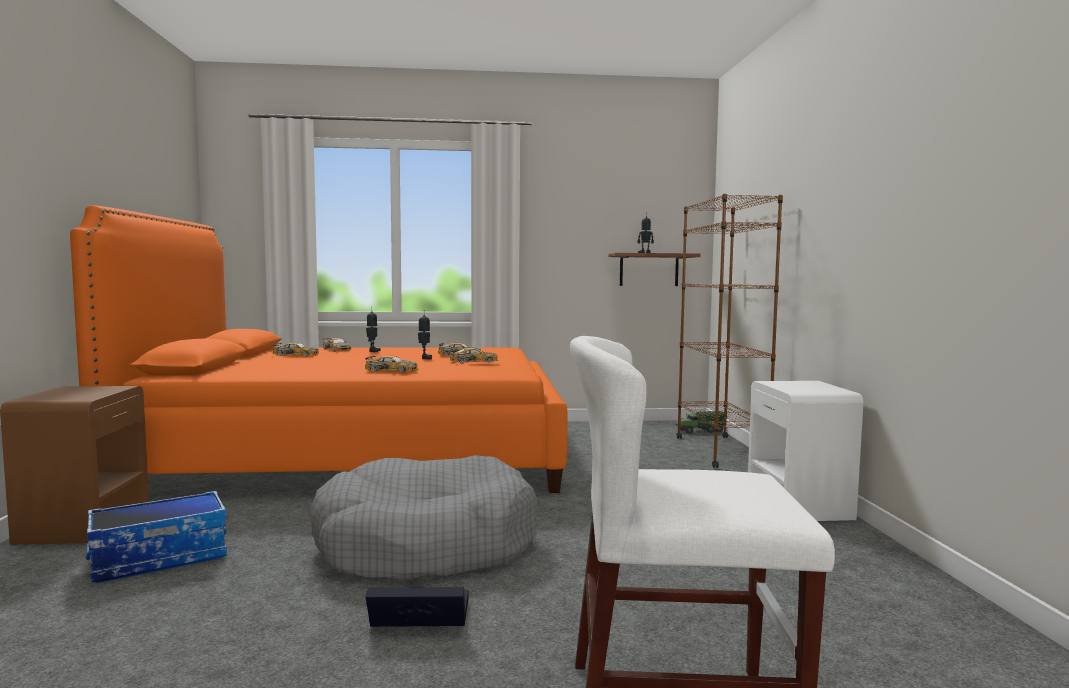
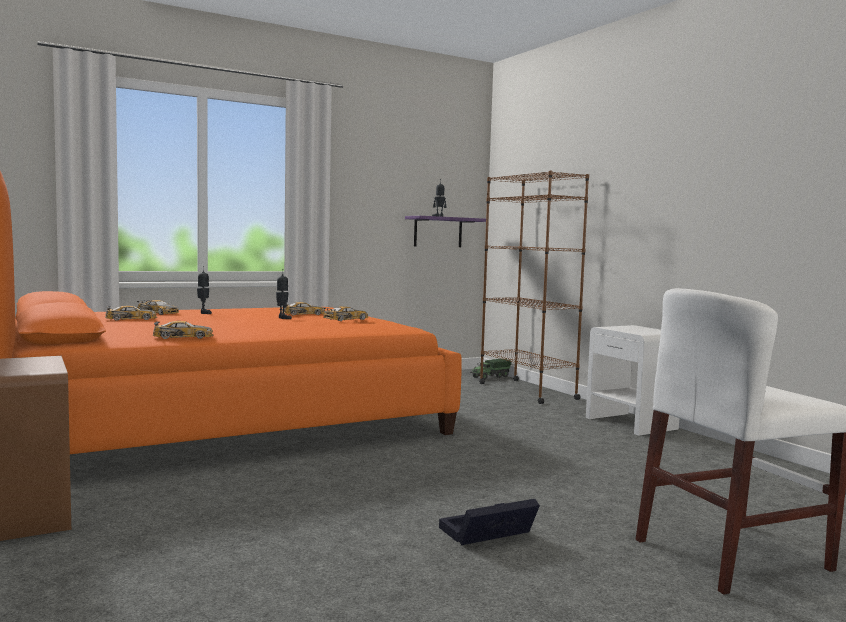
camera: 25 degrees left, 0 degrees up
(160, 558) = (174, 531): storage box -> none
(392, 370) = (291, 330): toy car -> toy car (183, 337)
(426, 544) = (407, 484): grey dog bed -> none
(649, 270) = (438, 232): brown shelf -> purple shelf

